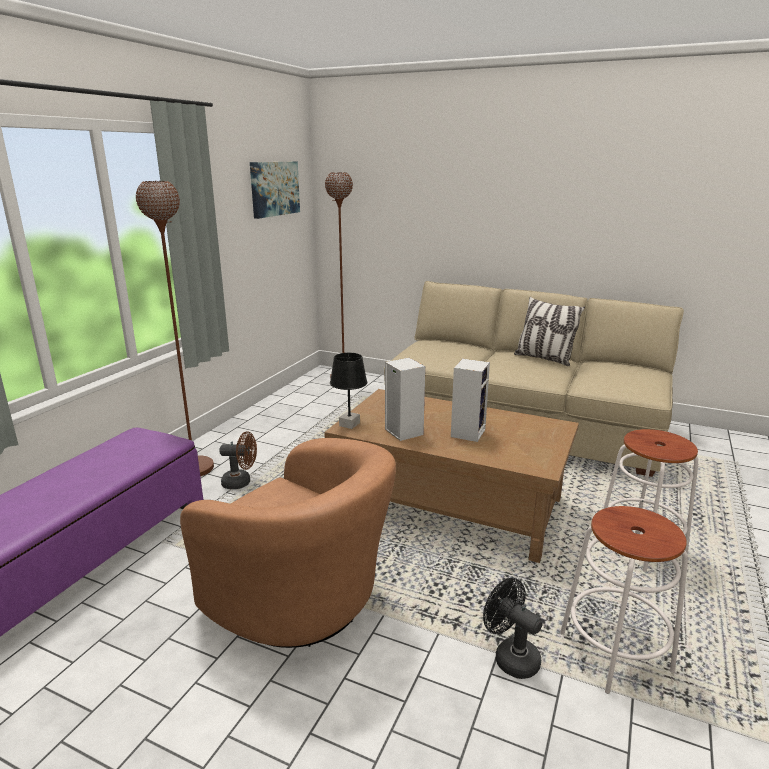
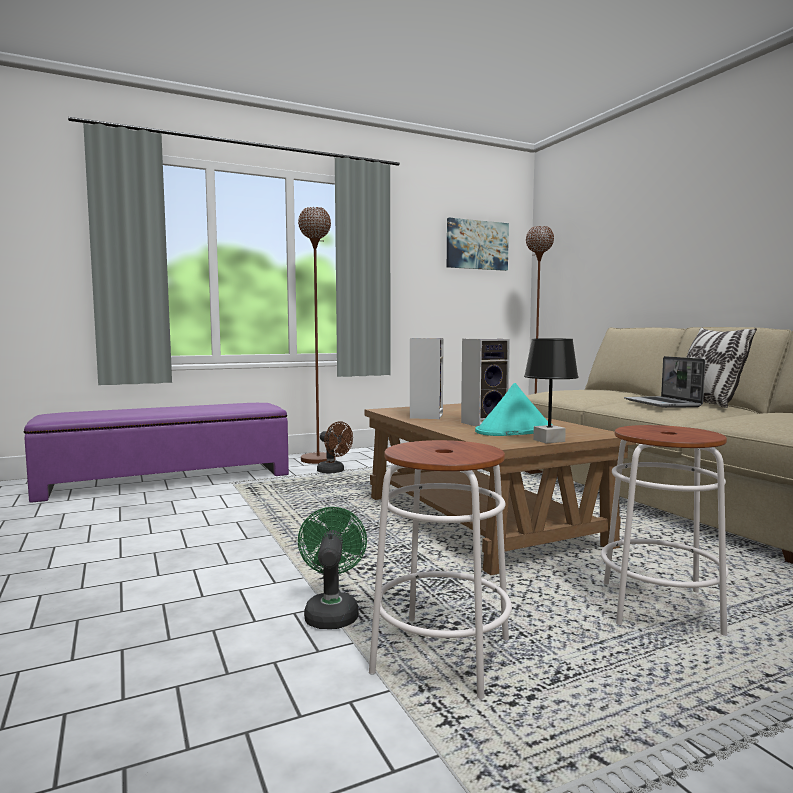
camera: 40 degrees right, 15 degrees down
(301, 602) = (248, 529): brown armchair -> none
(349, 424) = (393, 409): black table lamp -> black table lamp (549, 441)
(509, 441) = (514, 431): none -> turquoise hat
(510, 657) = (331, 612): black fan -> green fan
(525, 366) = (663, 403): none -> laptop

